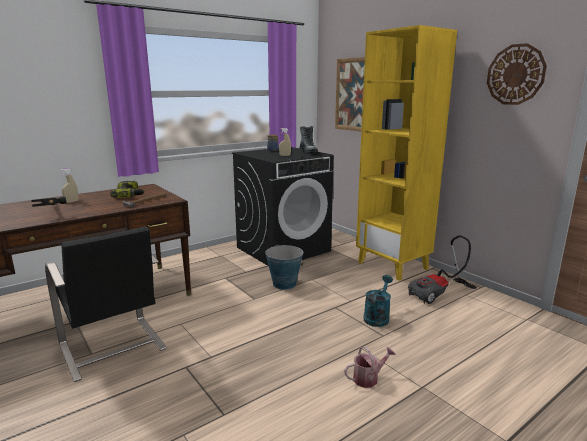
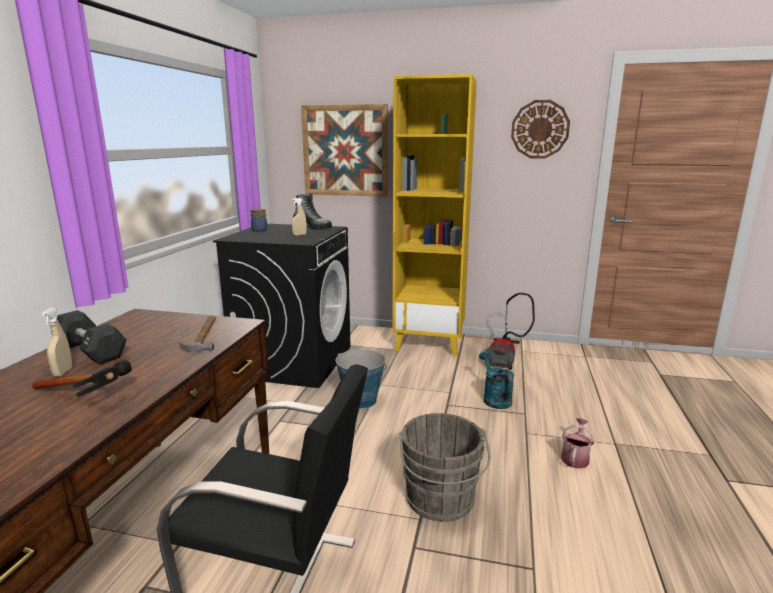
camera: 40 degrees left, 0 degrees up
(97, 196) = (91, 351): none -> black dumbbell
(130, 195) = (149, 334): power drill -> none
(235, 354) = (440, 501): none -> grey bucket

